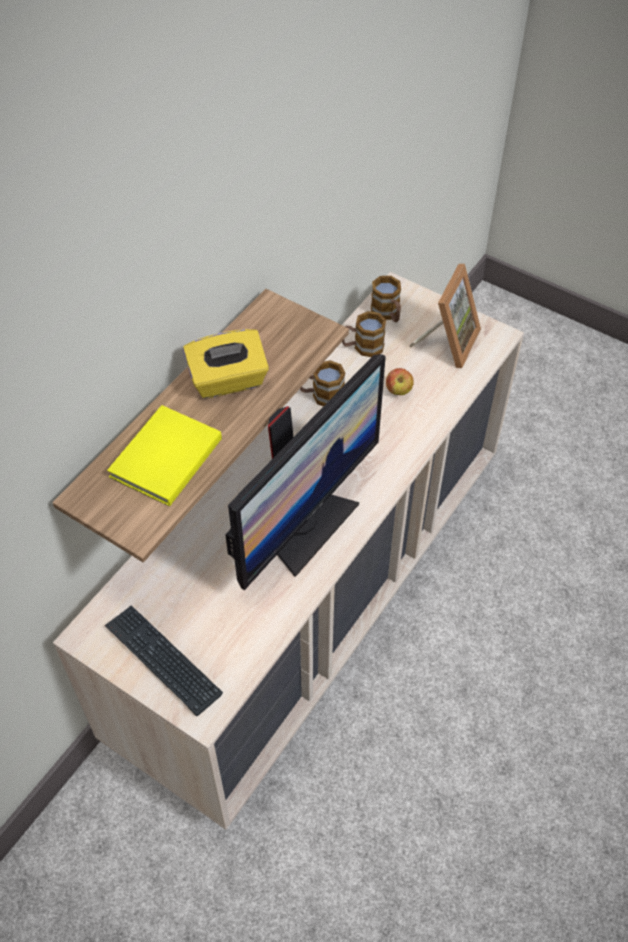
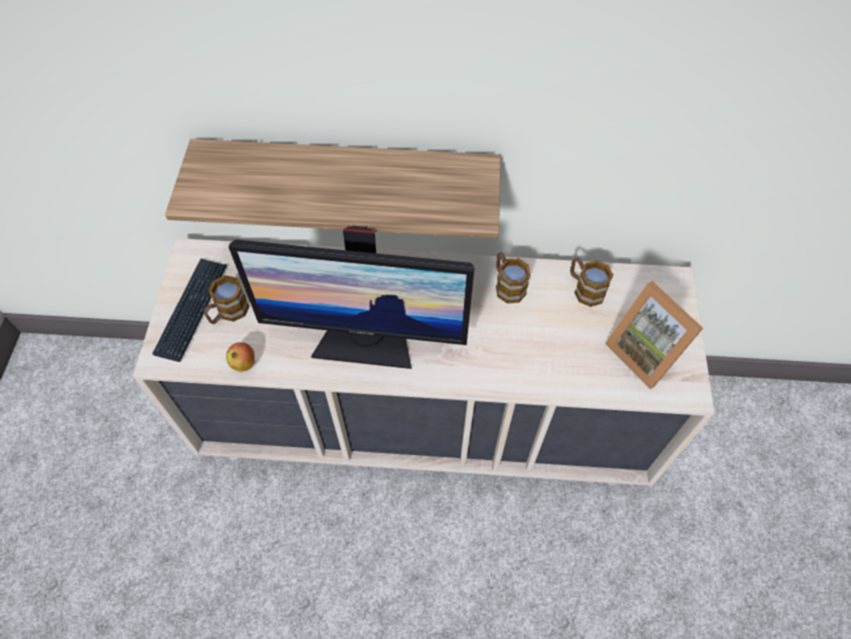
camera: 60 degrees right, 5 degrees up
(163, 459) = (266, 179): yellow book -> none
(228, 381) = (375, 180): yellow tissue box -> none
(387, 314) = (638, 289): mug -> mug (228, 313)
(398, 390) = (556, 340): apple -> apple (243, 363)
(447, 342) = (645, 352): picture frame -> picture frame turned 60 degrees clockwise

